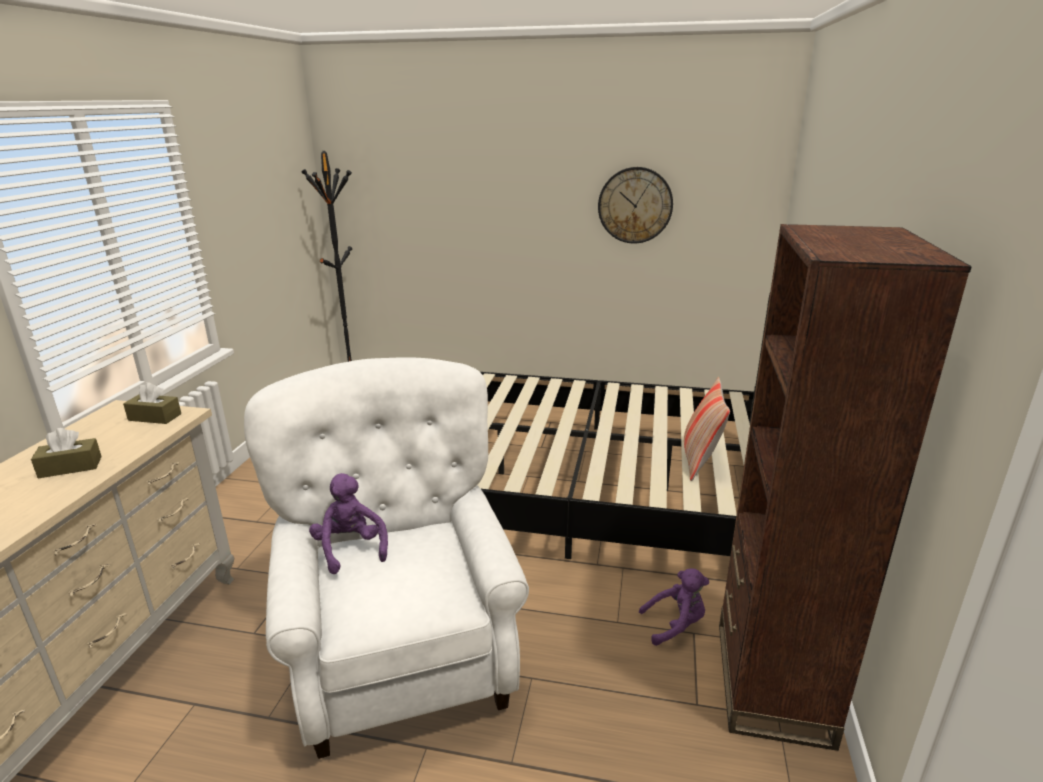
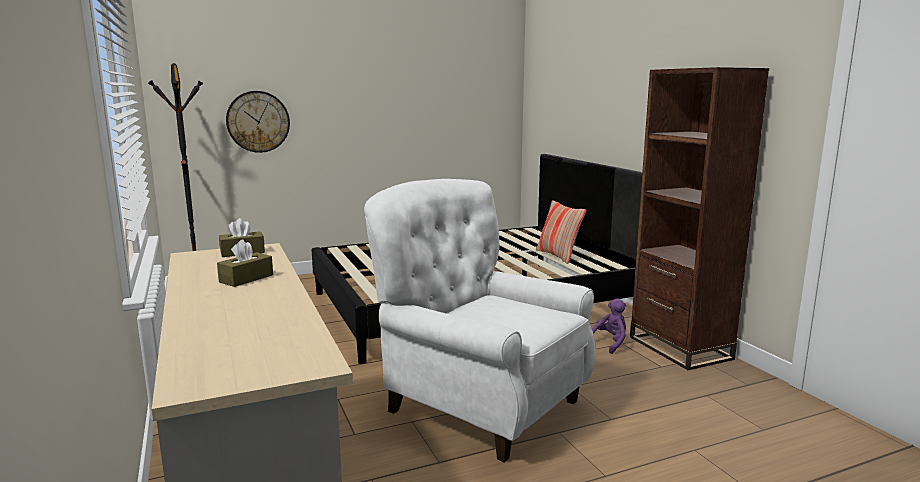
camera: 35 degrees left, 10 degrees down
(350, 549) = (458, 313): purple plush toy -> none
(635, 205) = (429, 108): wall clock -> wall clock (258, 121)

